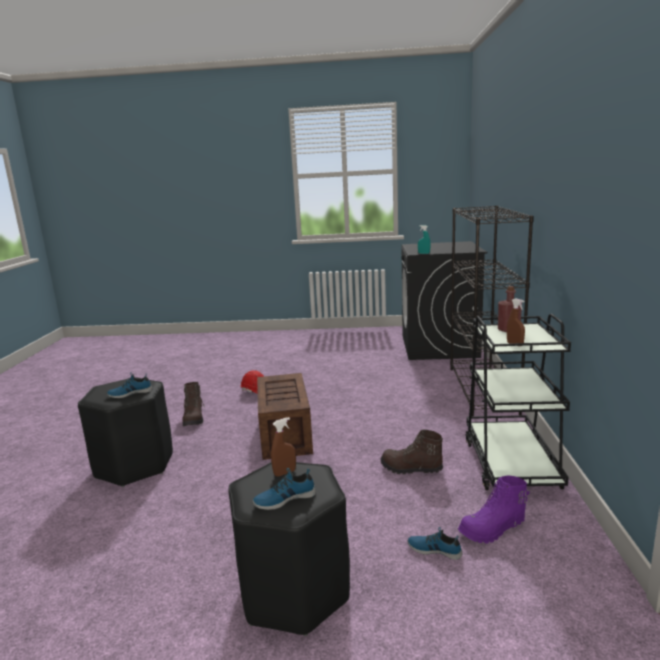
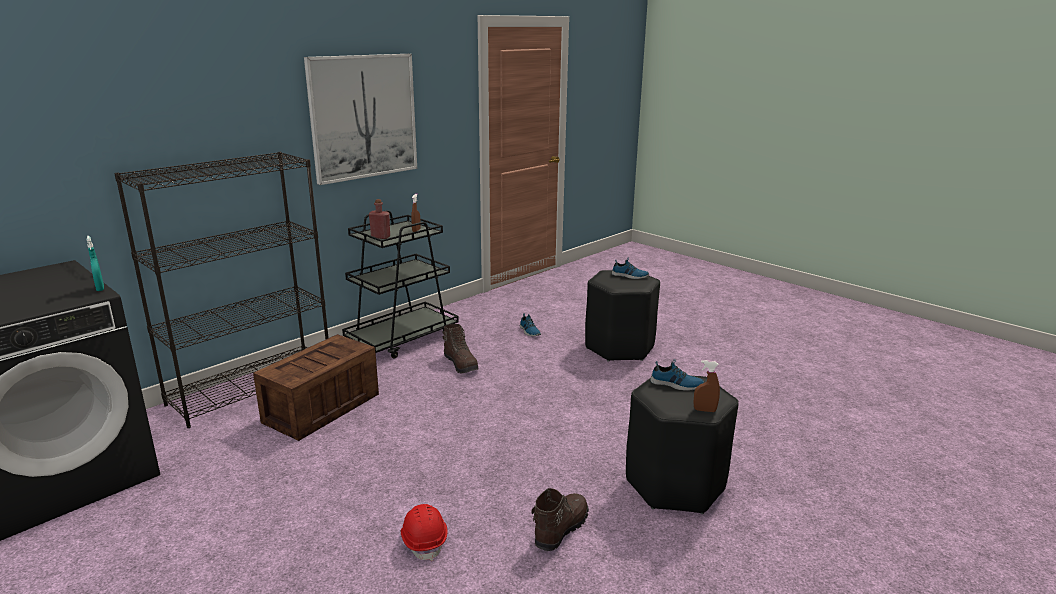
camera: 140 degrees left, 5 degrees up
(284, 433) = (494, 442): crate -> crate (320, 409)
(285, 473) = (616, 283): brown spray bottle -> brown spray bottle (704, 410)
(493, 529) = (487, 325): purple boot -> none
(579, 197) = (363, 117): none -> picture

